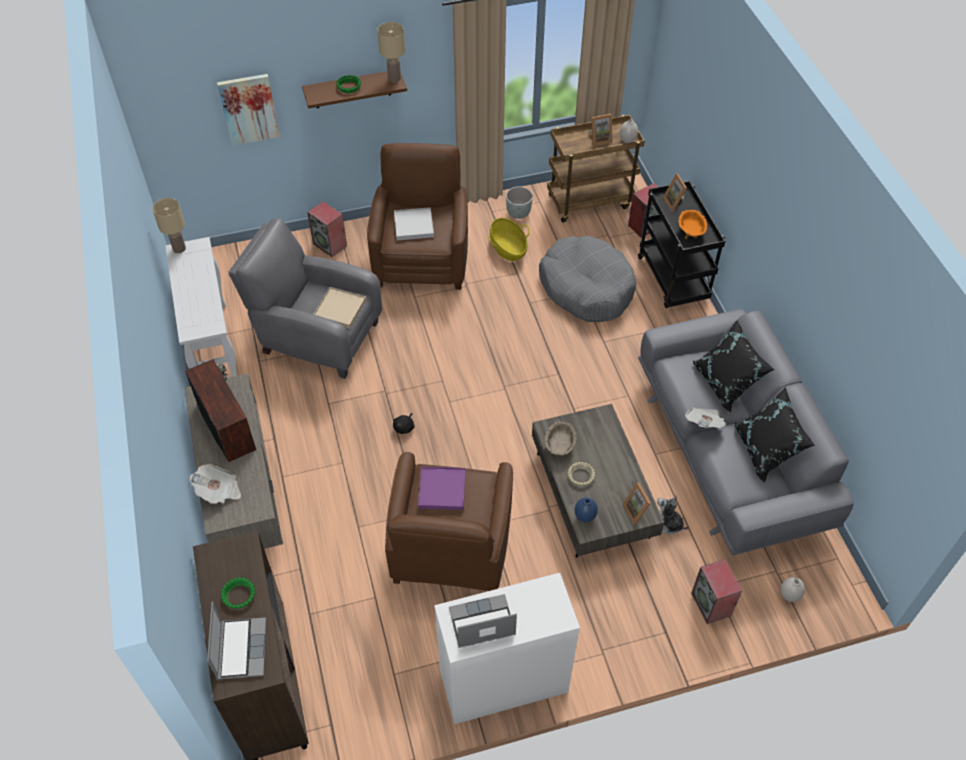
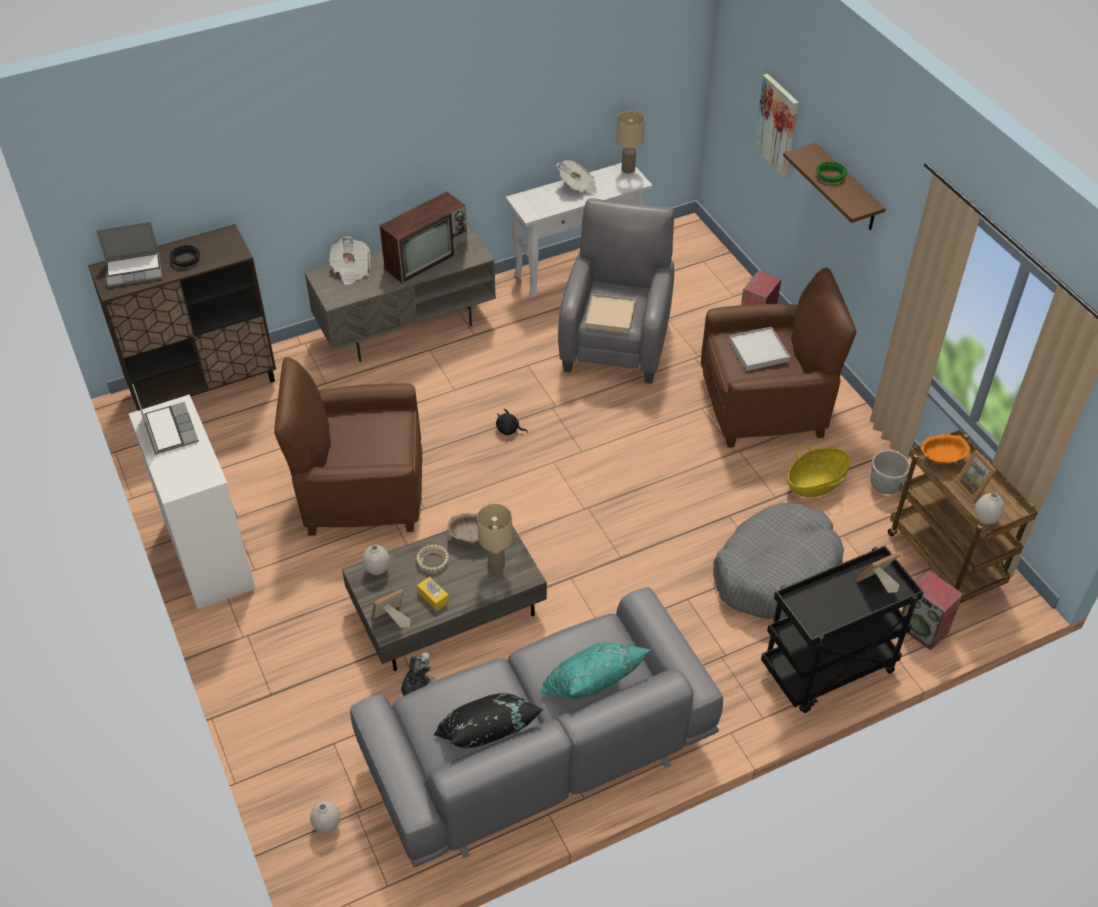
camera: 80 degrees right, 5 degrees down
(238, 595) = (186, 259): green bowl -> black bowl
(394, 78) = (864, 206): beige table lamp -> beige table lamp (497, 564)
(442, 489) = (381, 431): purple tray -> none
(584, 517) = (377, 570): blue vase -> white vase
(618, 479) = (433, 597): none -> yellow tissue box
(691, 232) = (823, 605): orange bowl -> orange bowl (941, 460)
(704, 424) = (516, 665): newspaper -> newspaper (578, 187)
(712, 604) = (309, 740): speaker -> none
(726, 383) = (592, 690): black pillow -> turquoise pillow

